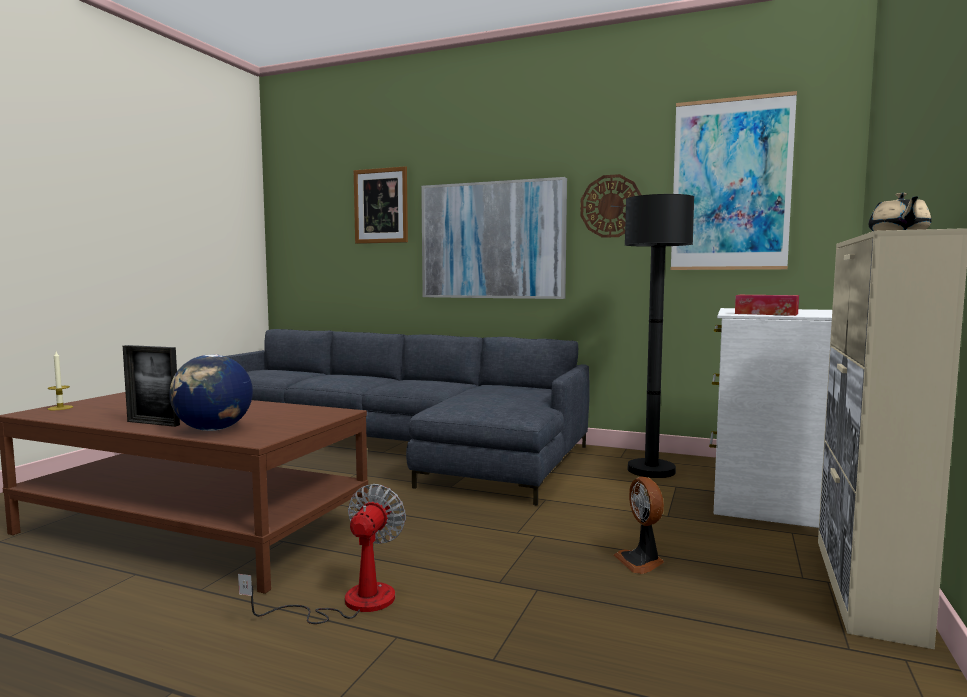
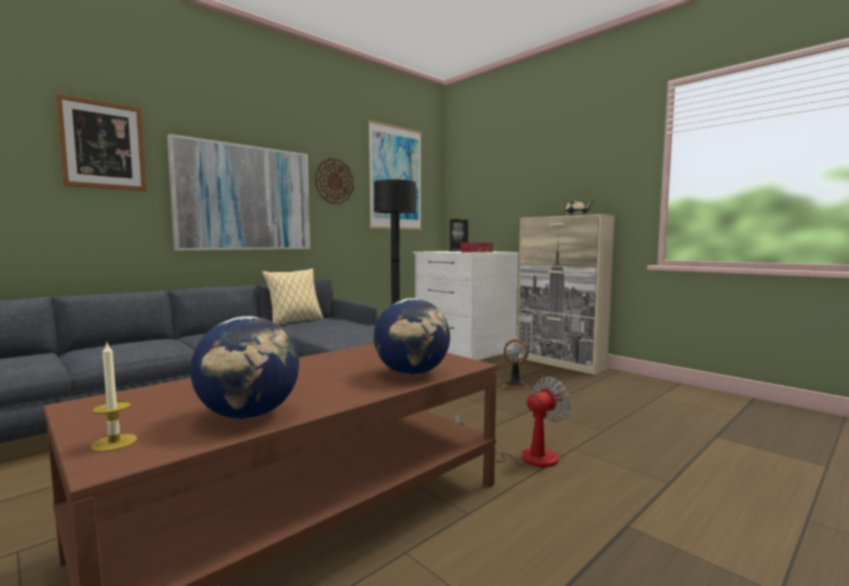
camera: 65 degrees left, 0 degrees up
(100, 416) = (249, 415): none -> globe
(153, 423) = (346, 391): picture frame -> picture frame (458, 251)
(350, 603) = (525, 456): fan -> fan turned 105 degrees clockwise
(505, 386) = (295, 322): none -> pillow

